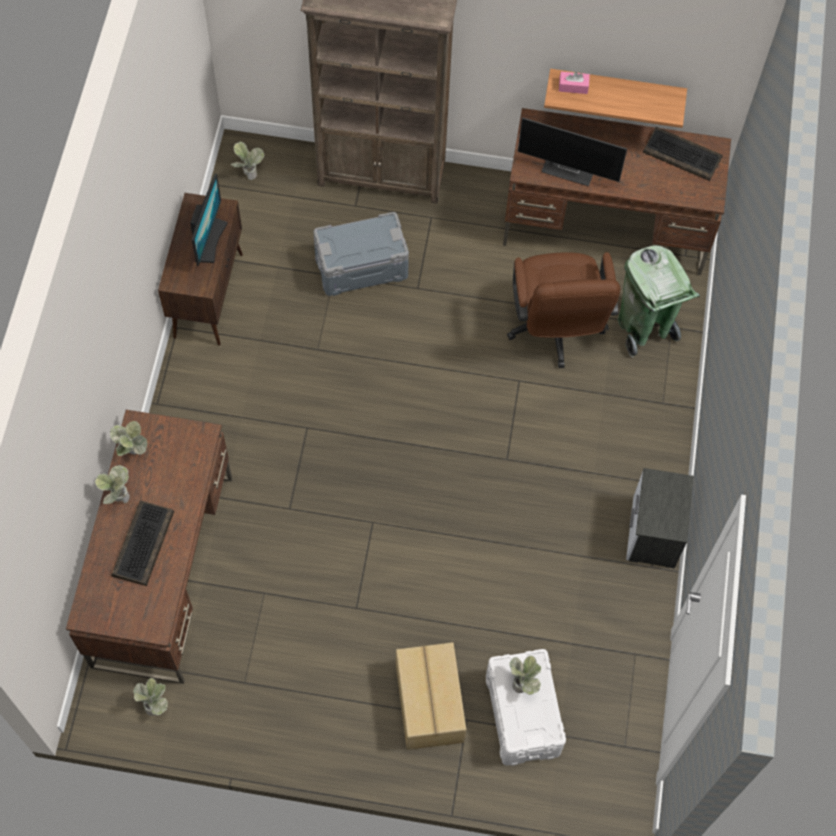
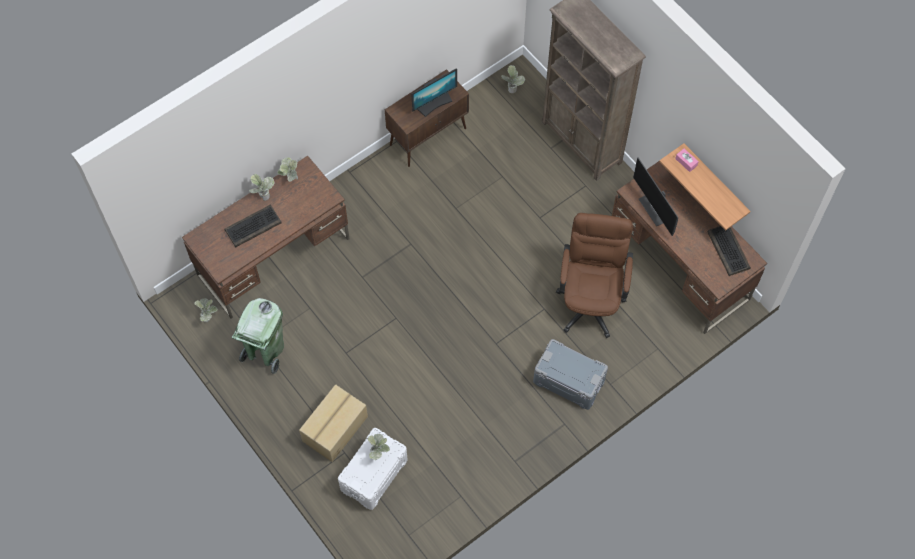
camera: 45 degrees right, 0 degrees up
(361, 267) = (521, 183): grey storage box -> grey storage box (568, 381)
(555, 331) = (591, 299): brown office chair -> brown office chair turned 150 degrees clockwise
(644, 328) = (642, 336): green trash can -> green trash can (265, 351)
(653, 533) = (533, 445): nightstand -> none

